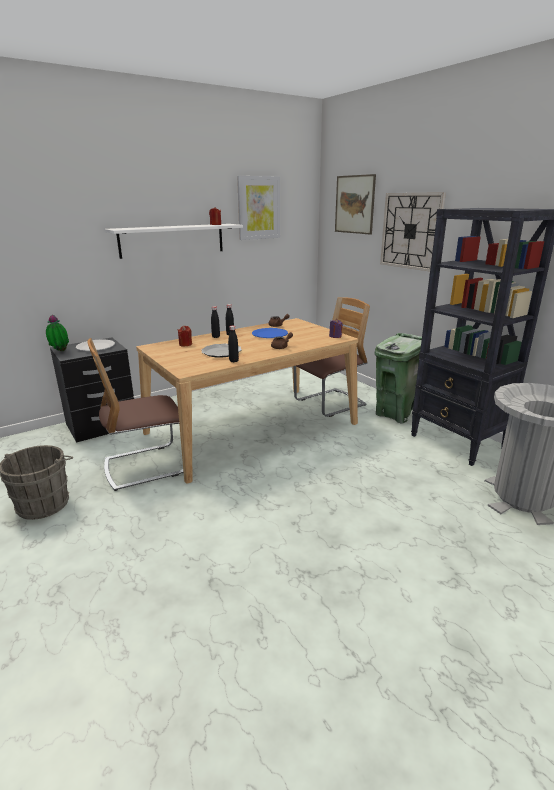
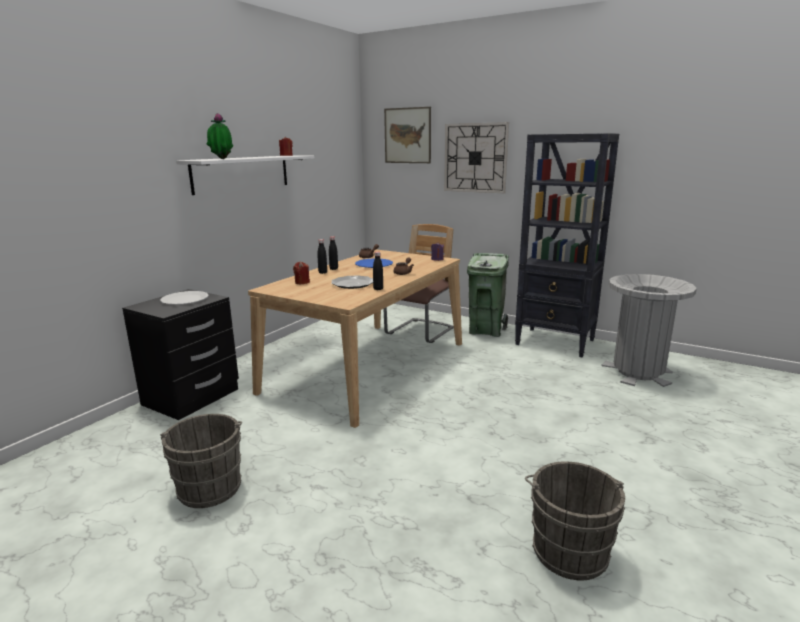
camera: 25 degrees left, 5 degrees down
(60, 351) = (146, 310): potted plant -> potted plant (221, 159)
(146, 466) = (293, 423): chair -> none
(245, 666) = (568, 548): none -> grey bucket
(258, 208) = (315, 139): picture -> none

